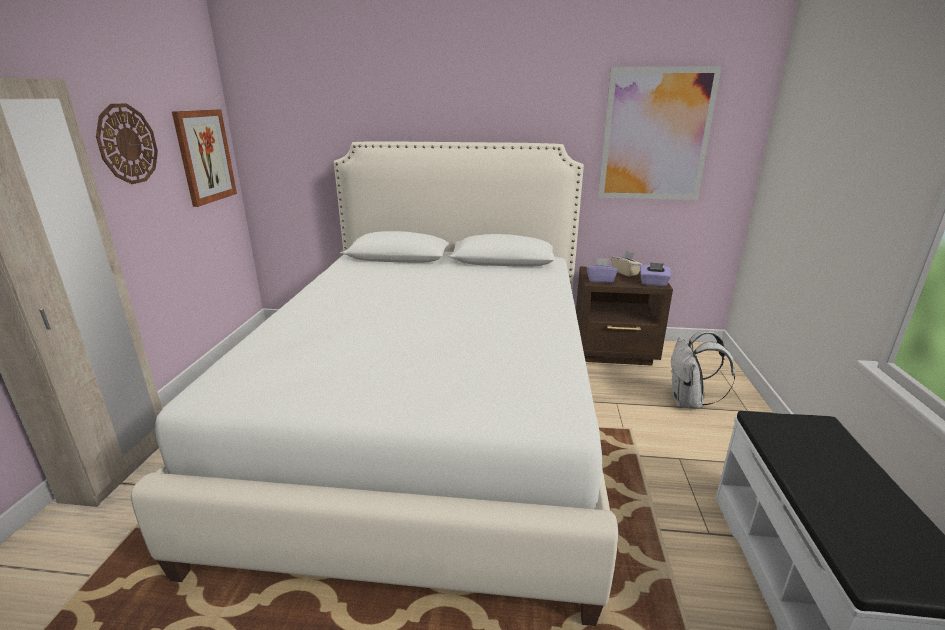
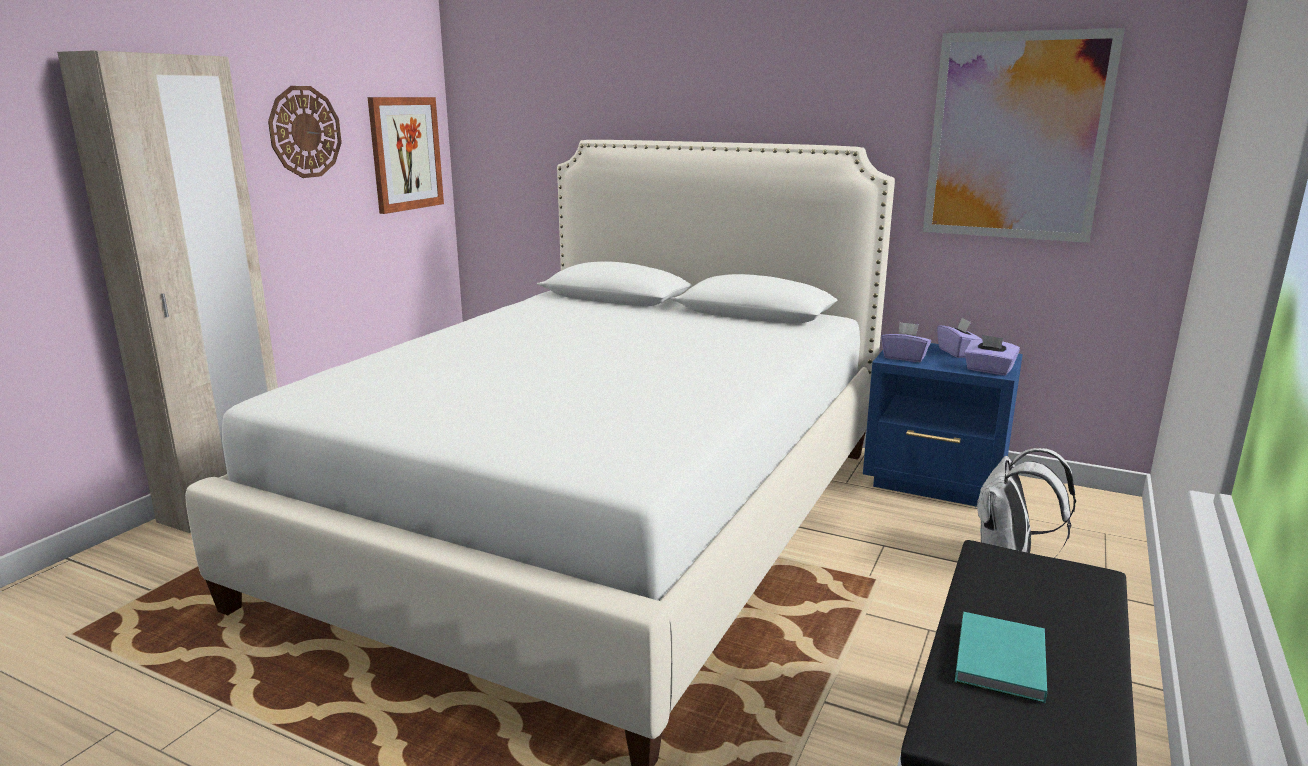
camera: 20 degrees right, 5 degrees down
(615, 352) = (936, 483): brown nightstand -> blue nightstand
(625, 272) = (958, 353): beige tissue box -> purple tissue box
(843, 505) = (998, 661): none -> turquoise book

